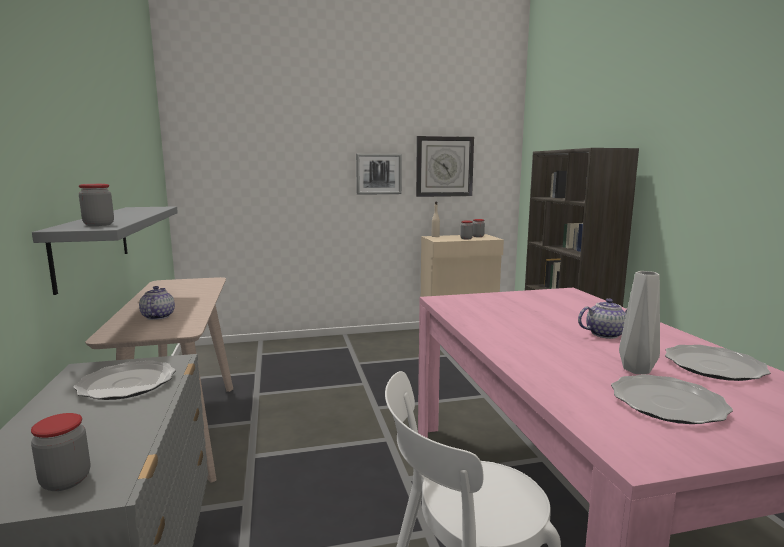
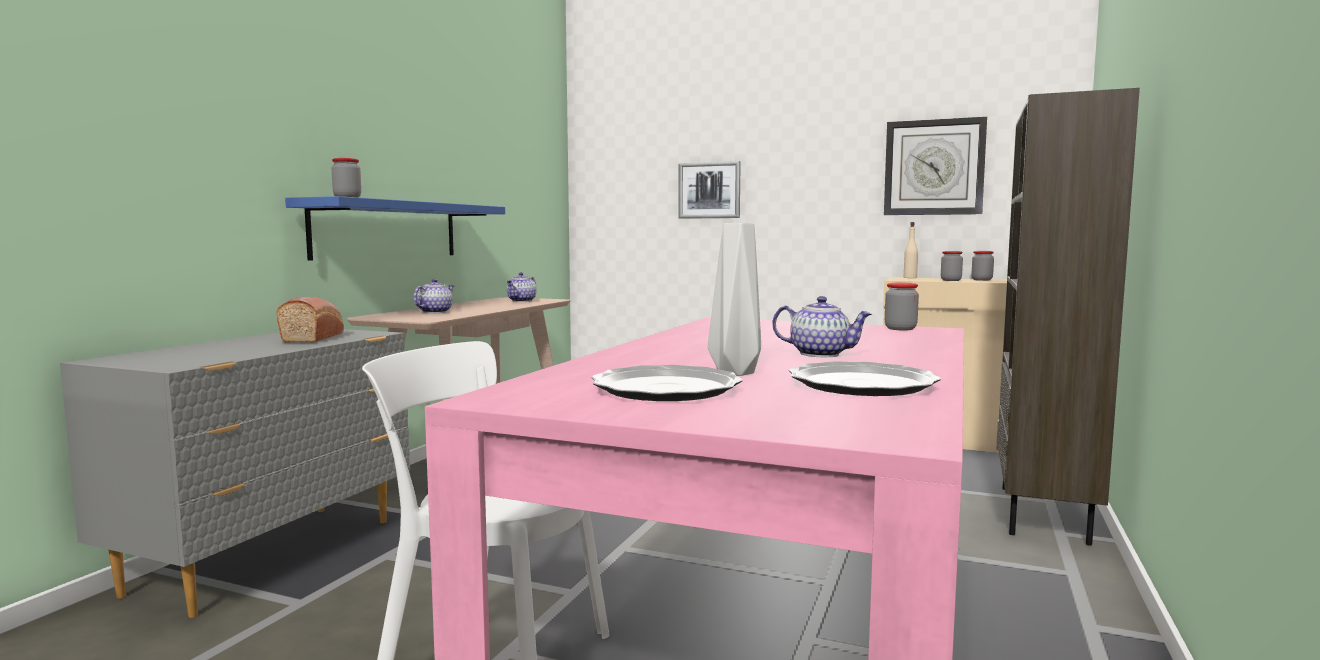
camera: 35 degrees right, 5 degrees down
(66, 481) = (168, 361): jar -> jar (900, 329)
(93, 243) = (387, 230): grey shelf -> blue shelf
(127, 383) = (314, 337): plate -> bread
(191, 285) = (522, 301): none -> teapot
(378, 174) = (825, 182): picture -> picture (709, 190)

